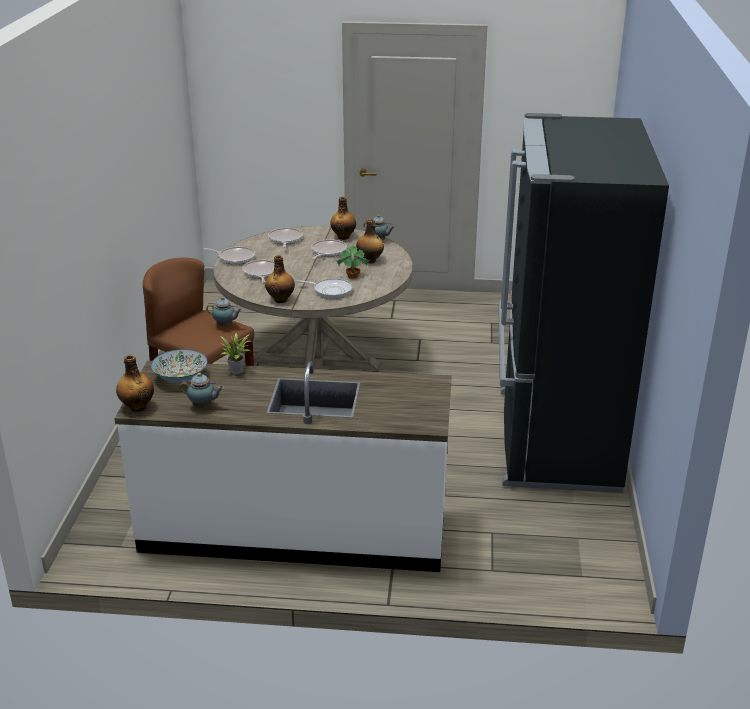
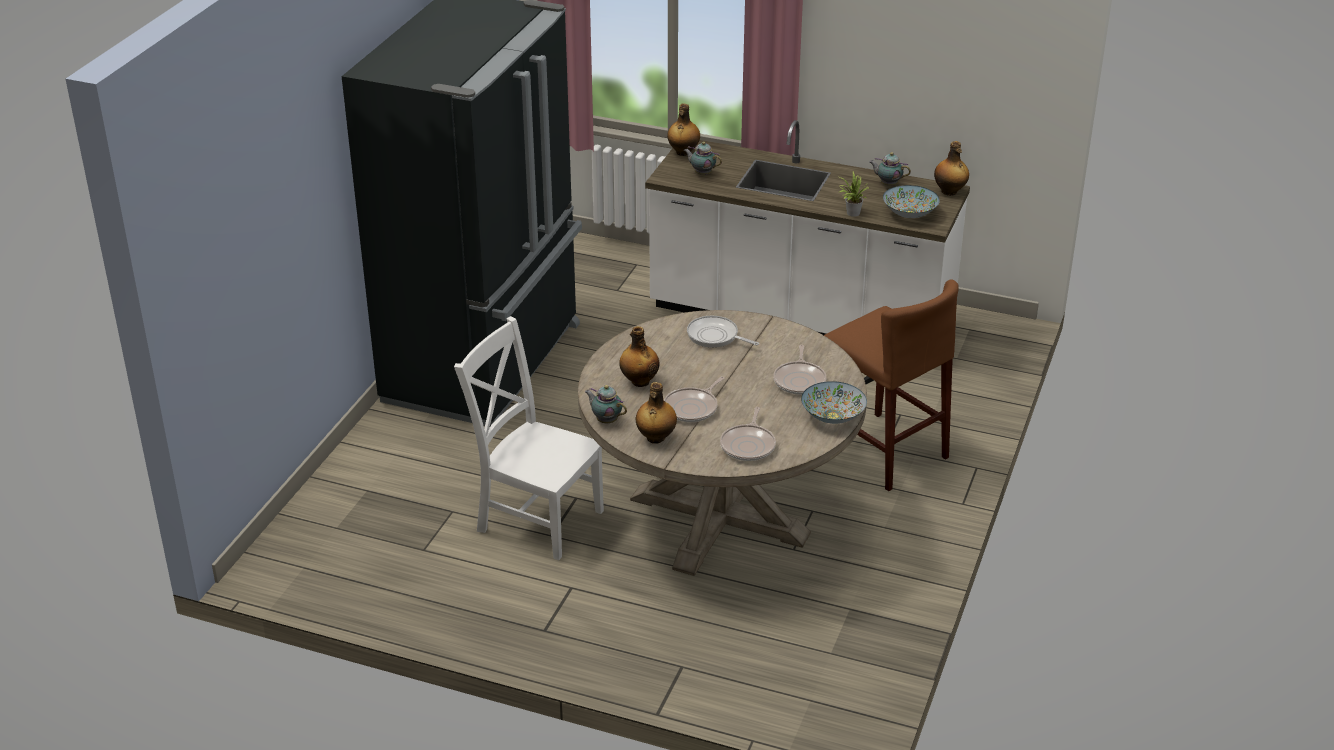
camera: 165 degrees left, 5 degrees up
(225, 325) = (856, 334): teapot -> teapot (702, 173)
(235, 258) = (832, 416): frying pan -> bowl
(281, 299) = (783, 331): bottle -> bottle (683, 152)
(352, 276) = (676, 356): potted plant -> none
(435, 346) = (536, 518): none -> white chair

